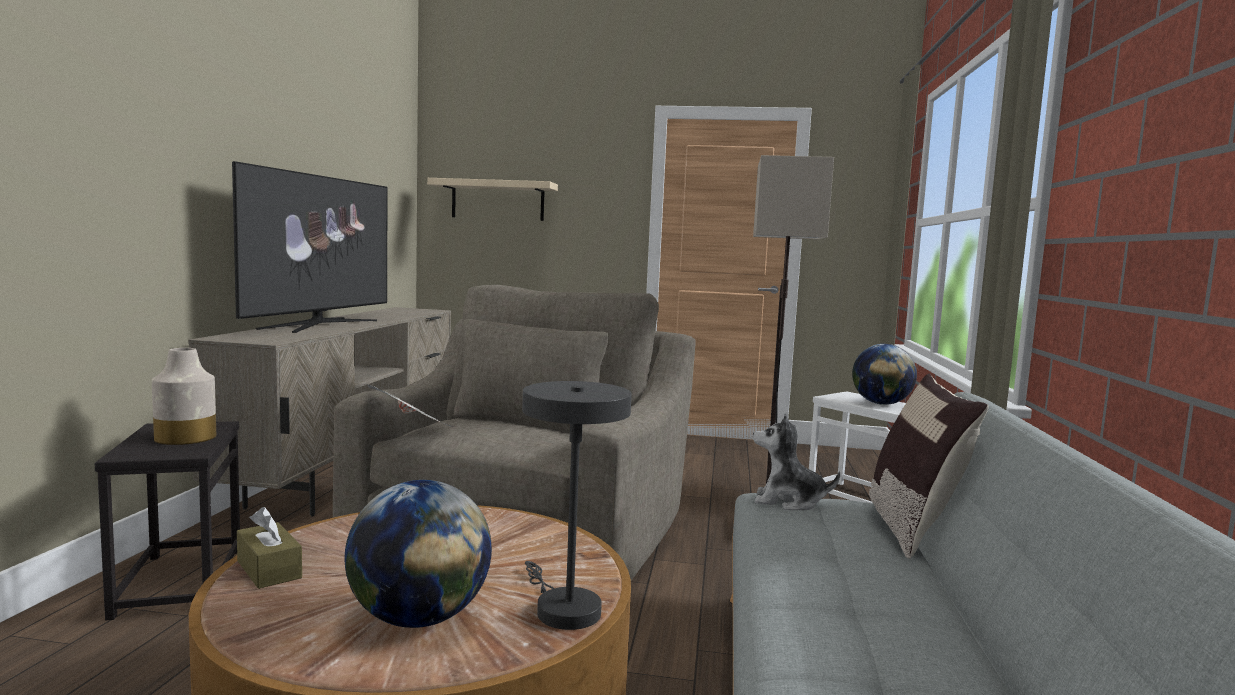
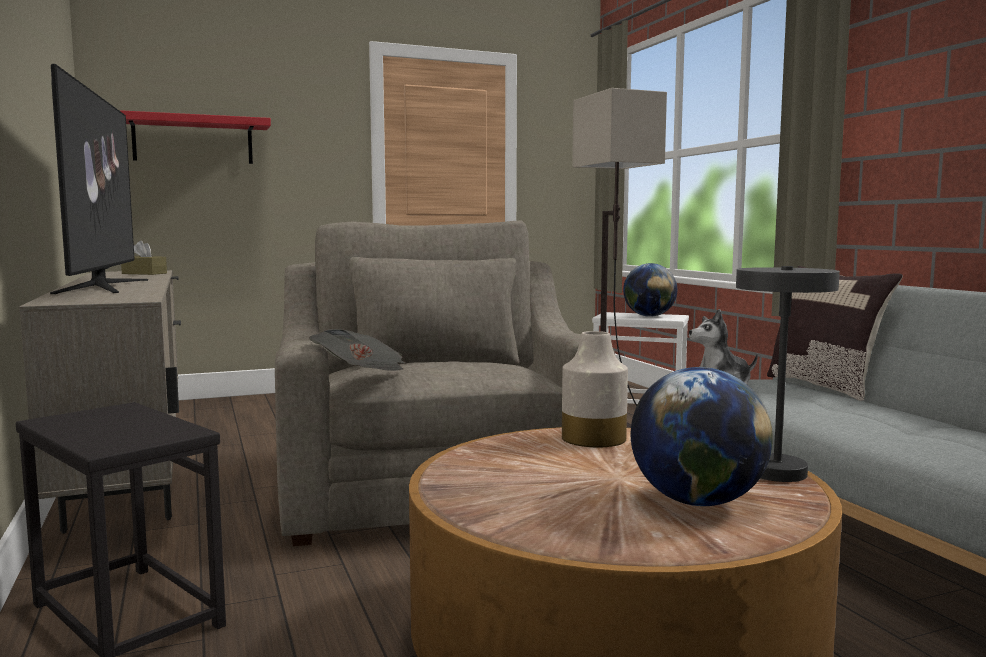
camera: 30 degrees left, 0 degrees up
(186, 437) = (125, 422): beige vase -> beige vase (594, 438)
(269, 569) = (488, 507): brown tissue box -> brown tissue box (144, 273)
(497, 200) = (193, 140): beige shelf -> red shelf

